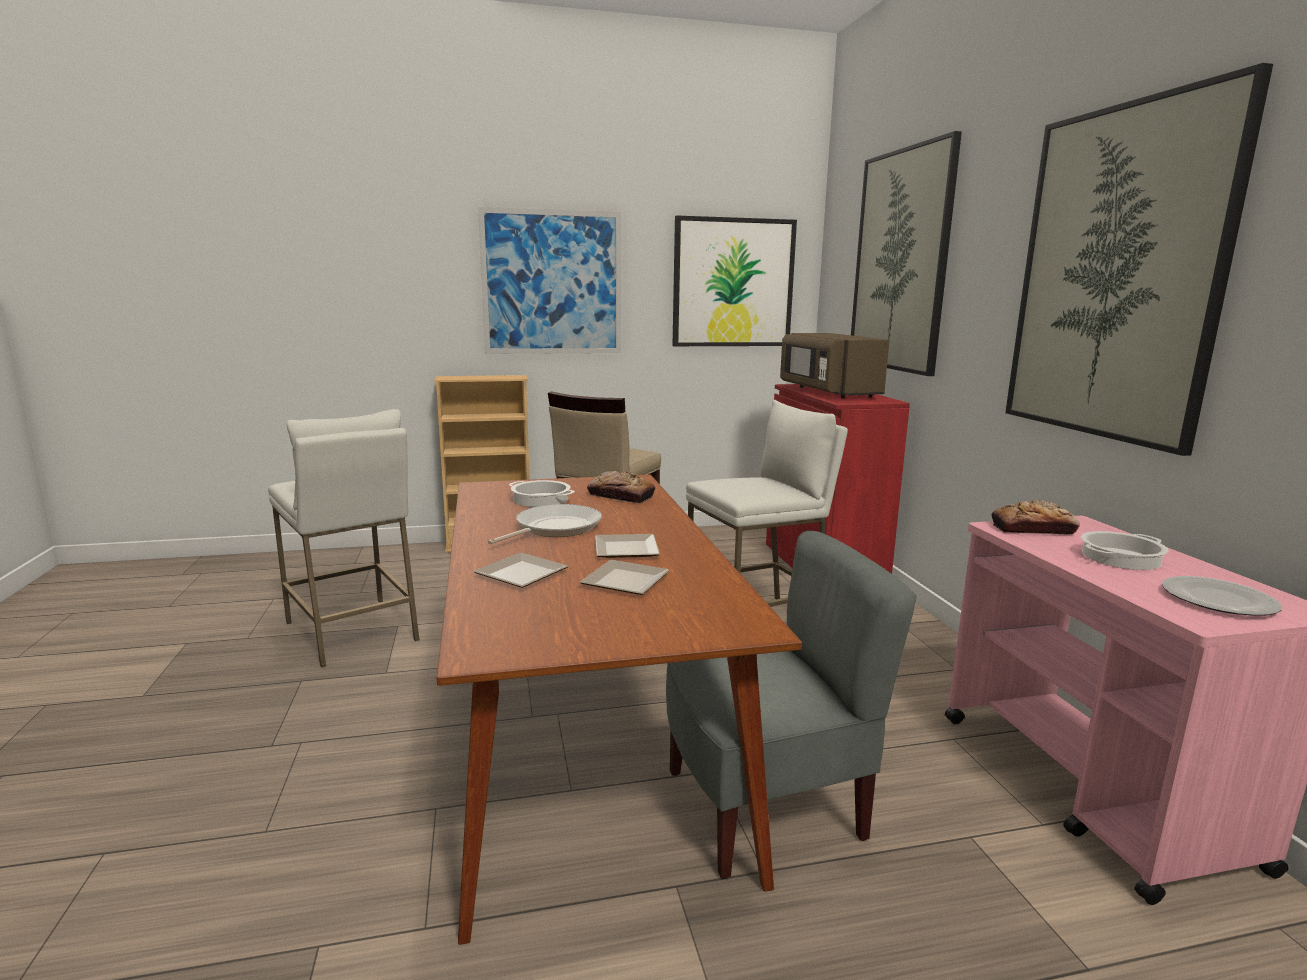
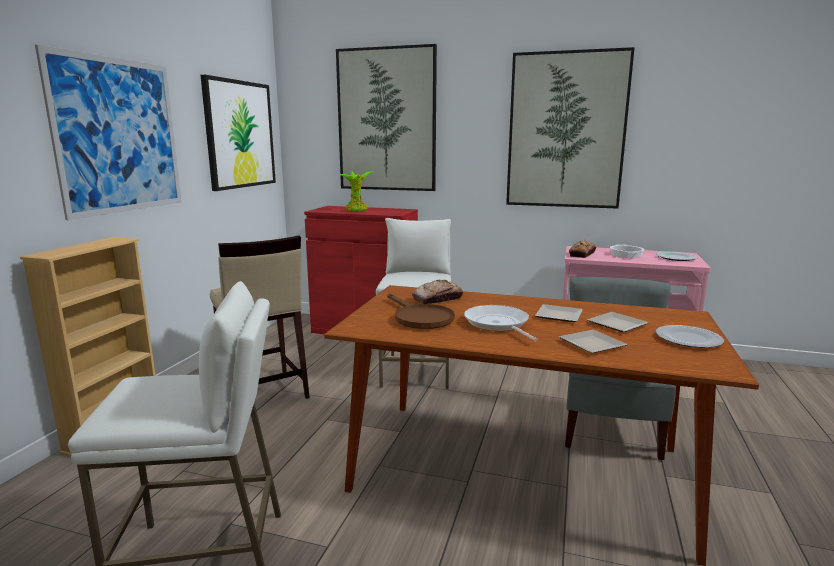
camera: 60 degrees left, 0 degrees up
(540, 499) = (419, 318): cooking pot -> brown frying pan
(604, 628) = (689, 339): none -> plate
(827, 392) = (357, 210): brown microwave -> potted plant

